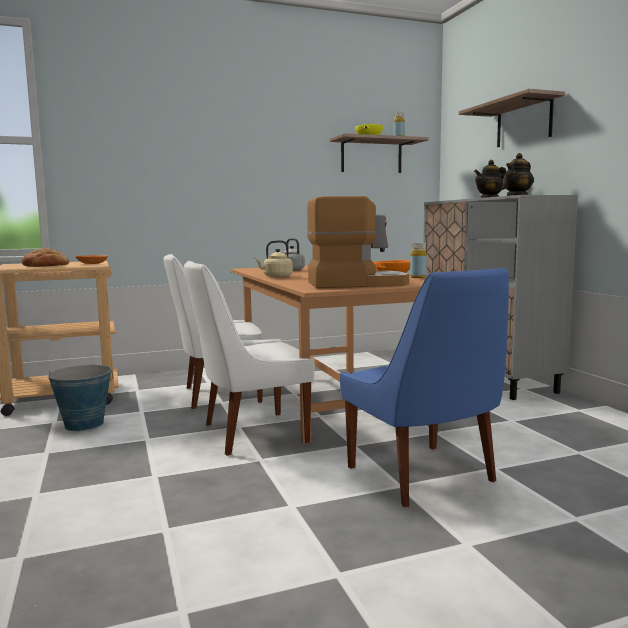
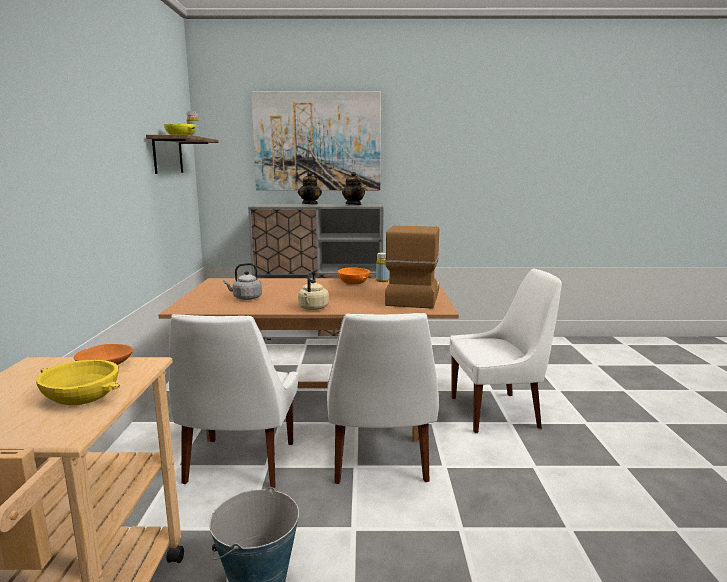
camera: 70 degrees left, 5 degrees up
(46, 265) = (83, 396): bread -> yellow bowl
(423, 476) = (498, 412): blue chair -> white chair
(524, 122) = (317, 142): shelf -> picture

